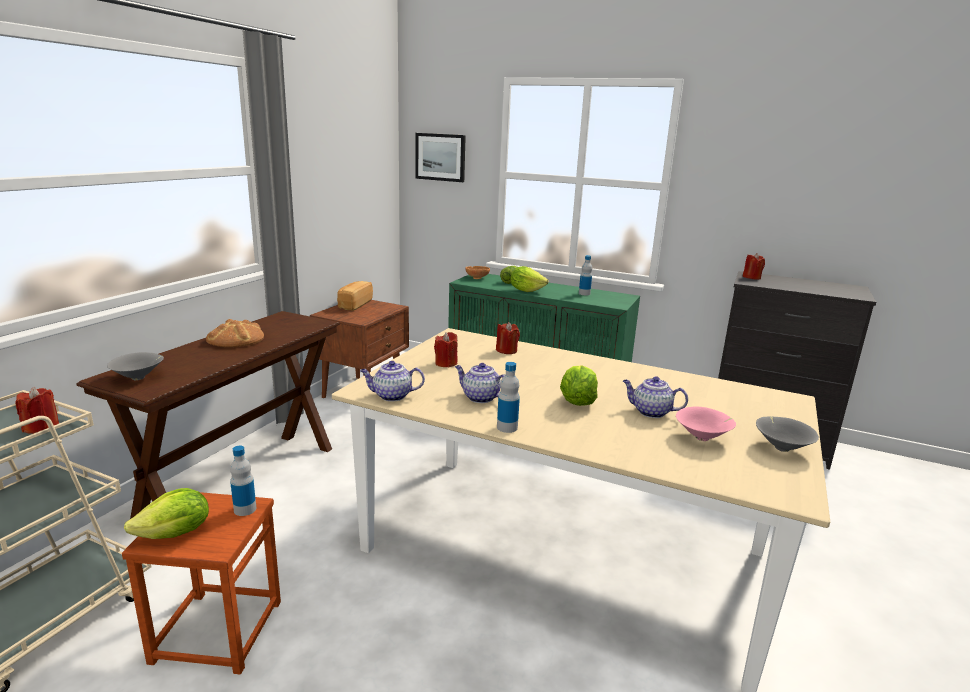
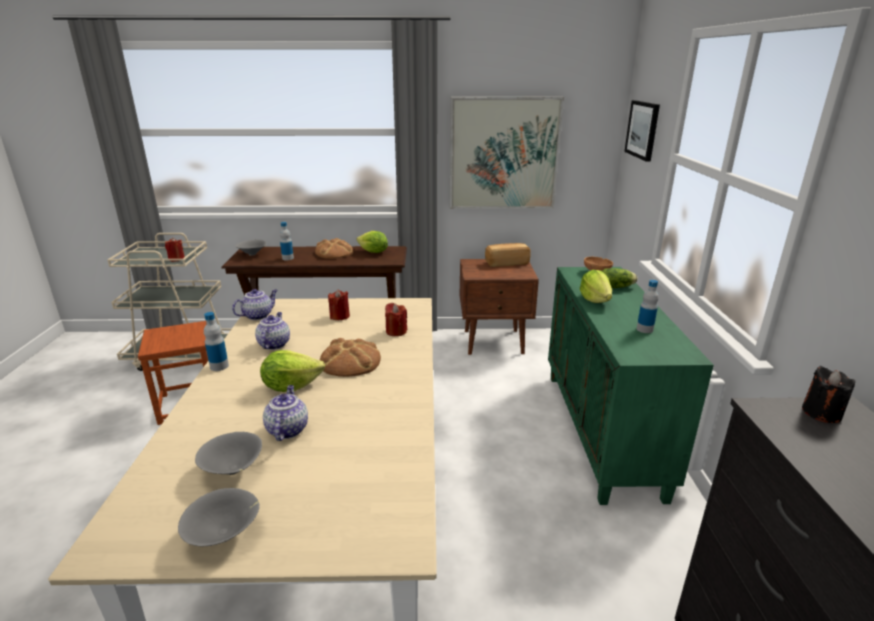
camera: 65 degrees right, 5 degrees up
(176, 534) = (161, 334): lettuce -> lettuce (373, 252)
(245, 509) = (190, 342): bottle -> bottle (288, 258)
(331, 189) = (503, 154): none -> picture
(391, 396) = (258, 315): teapot -> teapot turned 75 degrees clockwise
(548, 374) = (350, 361): none -> bread
(703, 438) = (233, 471): pink bowl -> grey bowl
(751, 277) = (821, 413): red candle -> black candle

